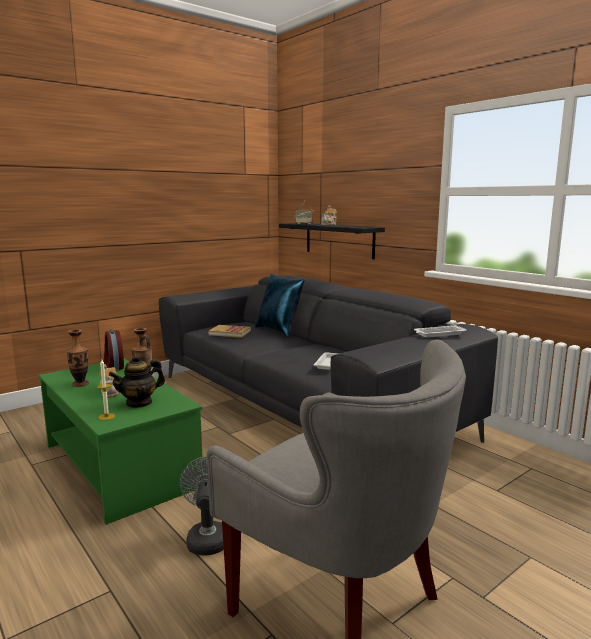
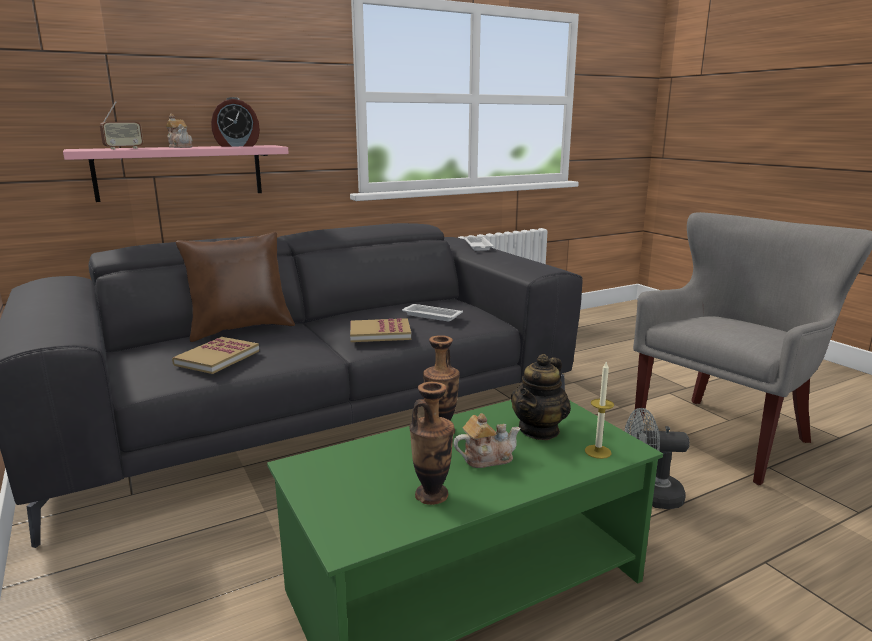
camera: 80 degrees left, 5 degrees up
(113, 366) = (326, 469): alarm clock -> alarm clock (237, 146)
(139, 403) = (539, 430): teapot -> teapot turned 60 degrees clockwise
(279, 331) = (241, 329): blue pillow -> brown pillow
(283, 355) = (380, 333): none -> book
(339, 240) = (180, 172): black shelf -> pink shelf

